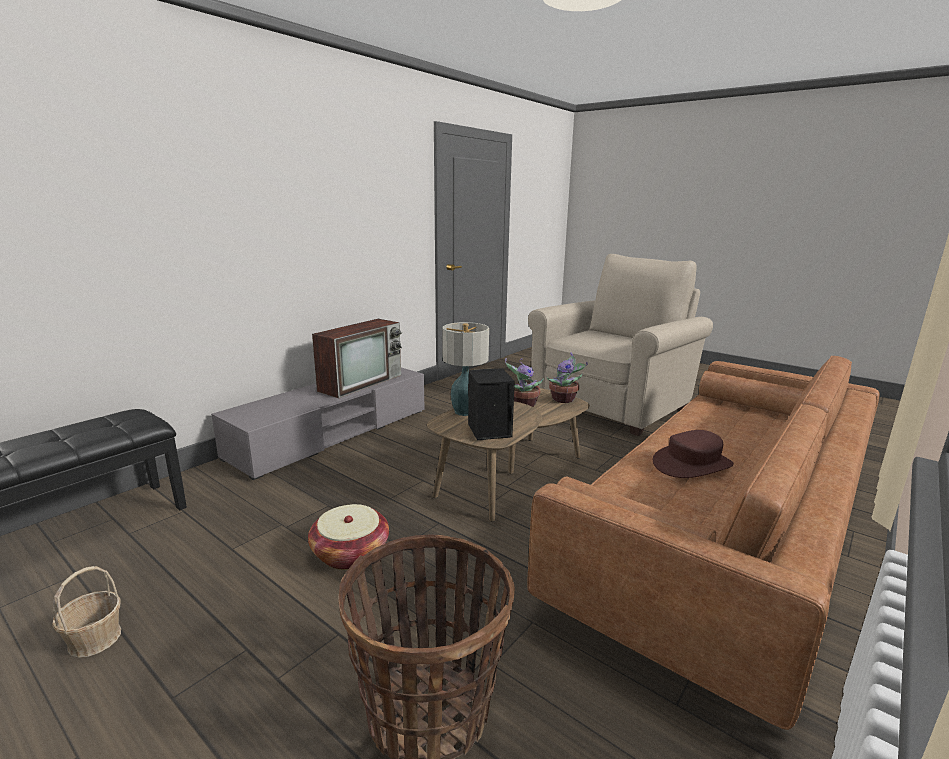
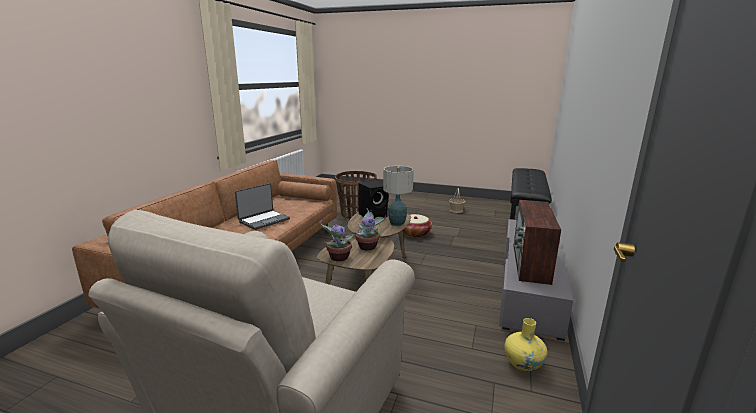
camera: 160 degrees right, 0 degrees up
(437, 396) = (523, 363): none -> yellow vase
(692, 464) = (264, 220): brown hat -> laptop

